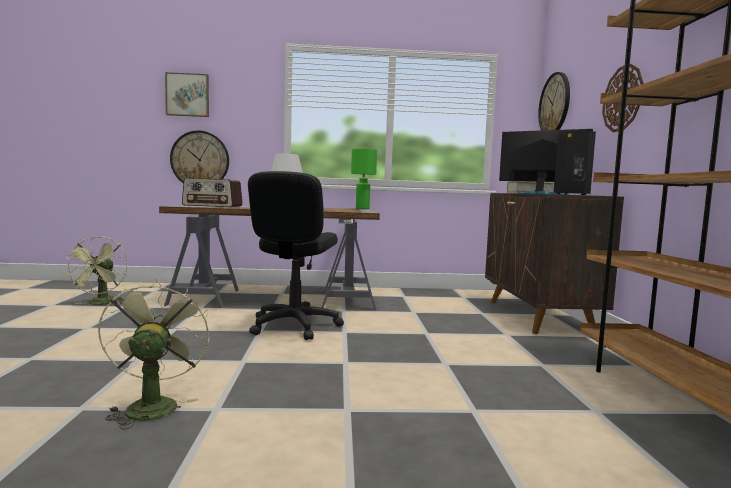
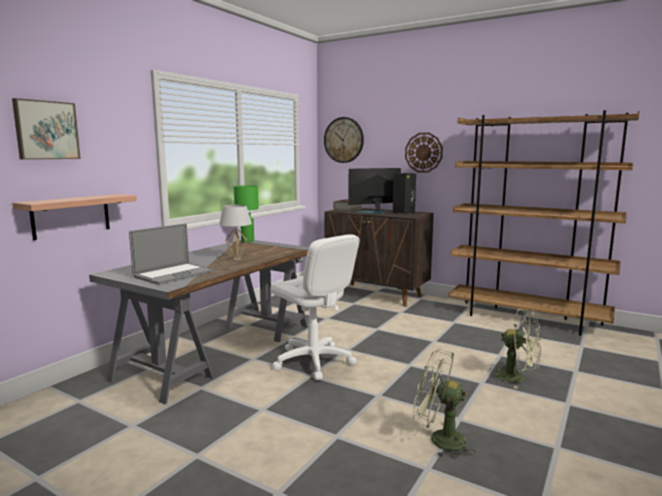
camera: 55 degrees left, 5 degrees up
(101, 304) = (92, 440): green fan -> green fan (517, 378)
(200, 160) = (71, 216): wall clock -> shelf
(213, 206) = (174, 274): radio -> laptop
(294, 326) = (313, 361): black office chair -> white office chair

